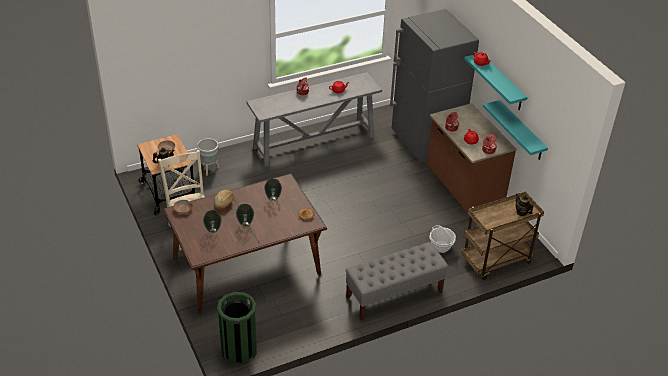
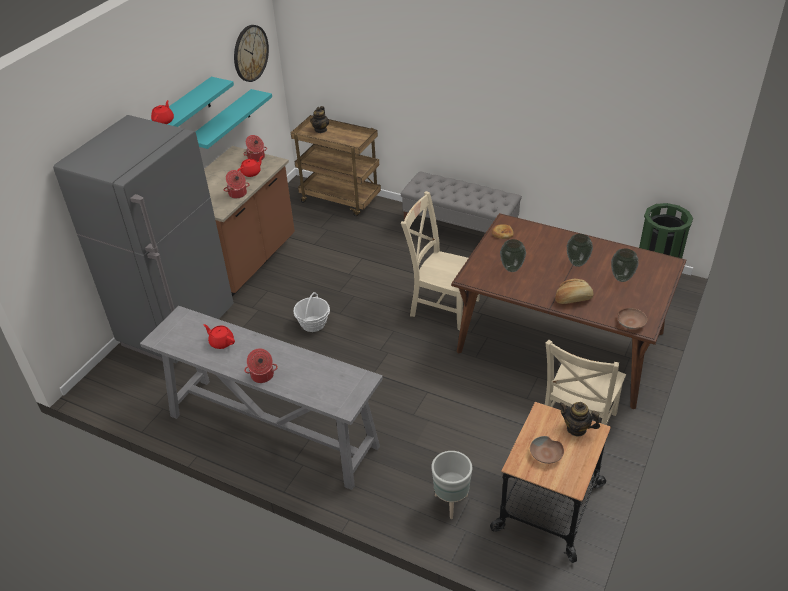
camera: 125 degrees left, 0 degrees up
(331, 241) = (442, 306): none -> beige chair
(441, 246) = (359, 236): basket -> basket (313, 324)
(557, 129) = (250, 53): none -> wall clock

